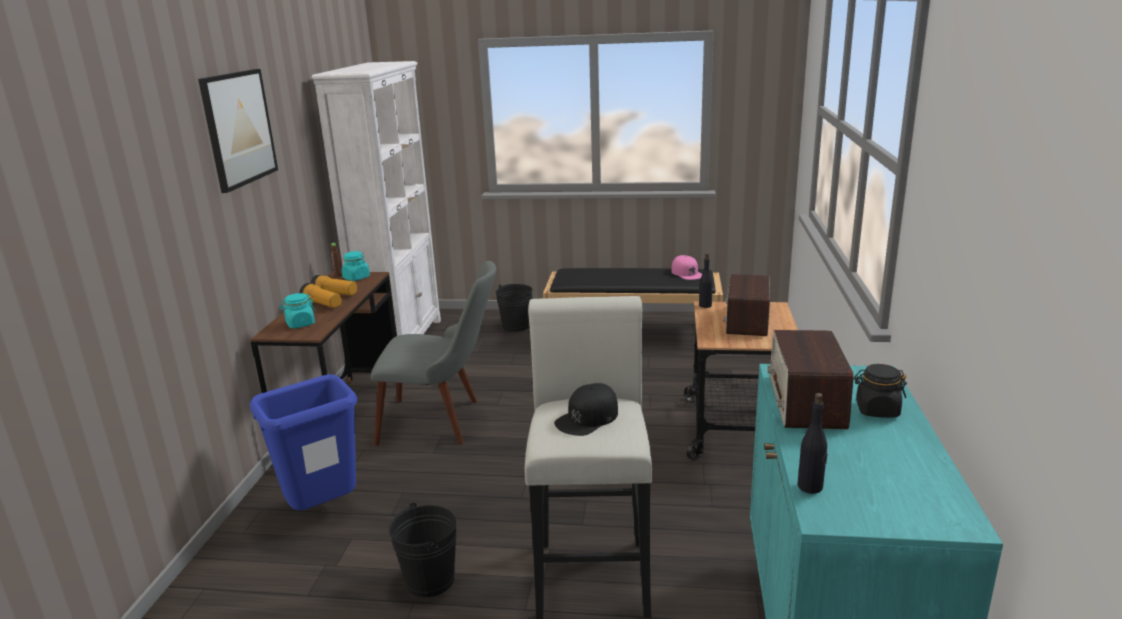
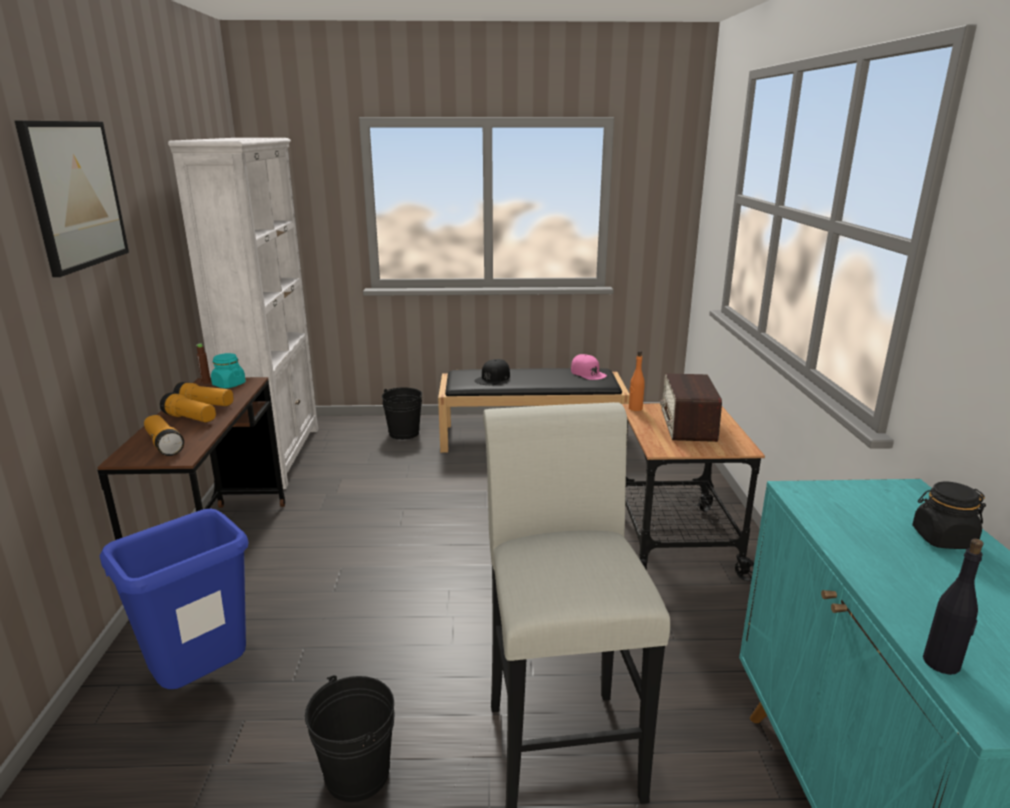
camera: 10 degrees left, 0 degrees up
(300, 324) = (164, 444): turquoise jar -> flashlight
(443, 421) = (340, 549): grey chair -> none
(587, 418) = (572, 561): black cap -> black cap (493, 378)
(705, 305) = (635, 408): black bottle -> orange bottle
(806, 402) = (853, 531): radio -> none

